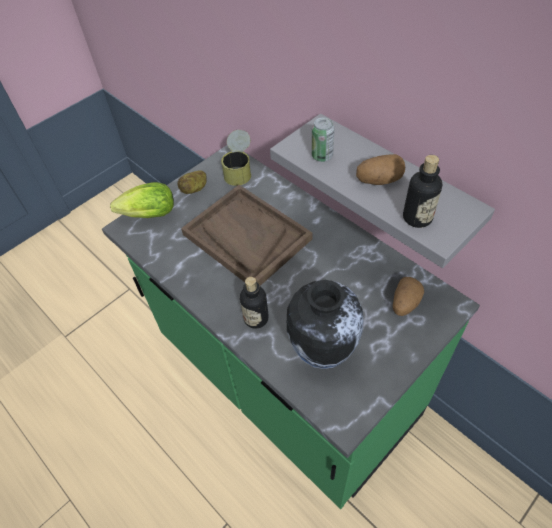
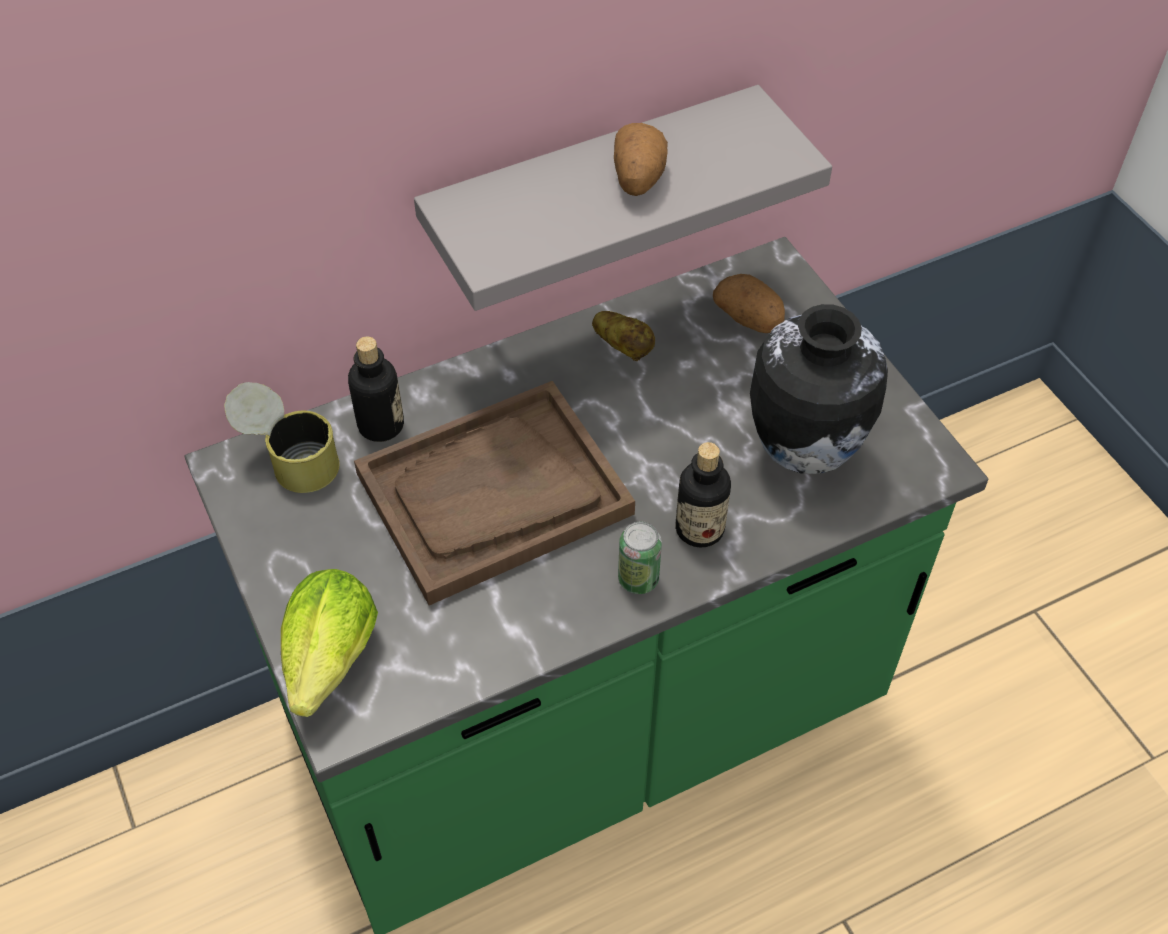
camera: 75 degrees left, 0 degrees up
(195, 189) = (299, 554): potato -> potato (623, 347)
(322, 156) = (538, 228): can -> can (638, 579)
(417, 217) = (741, 165): bottle -> bottle (381, 425)

